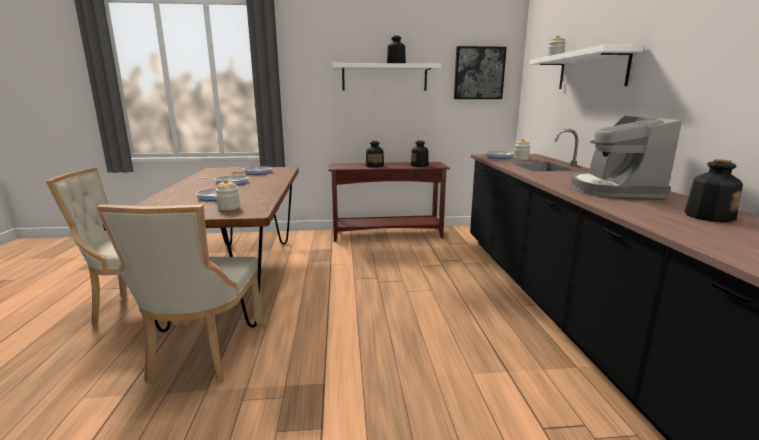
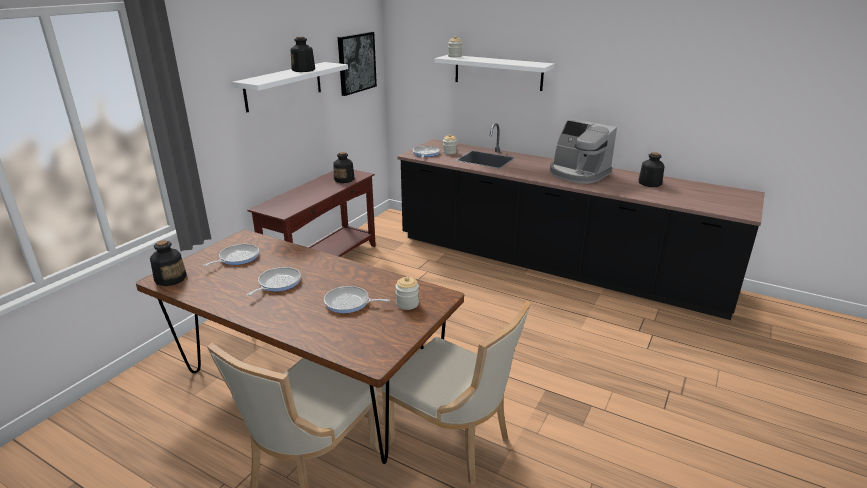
camera: 55 degrees left, 10 degrees up
(375, 166) = (310, 196): bottle -> bottle (170, 278)

